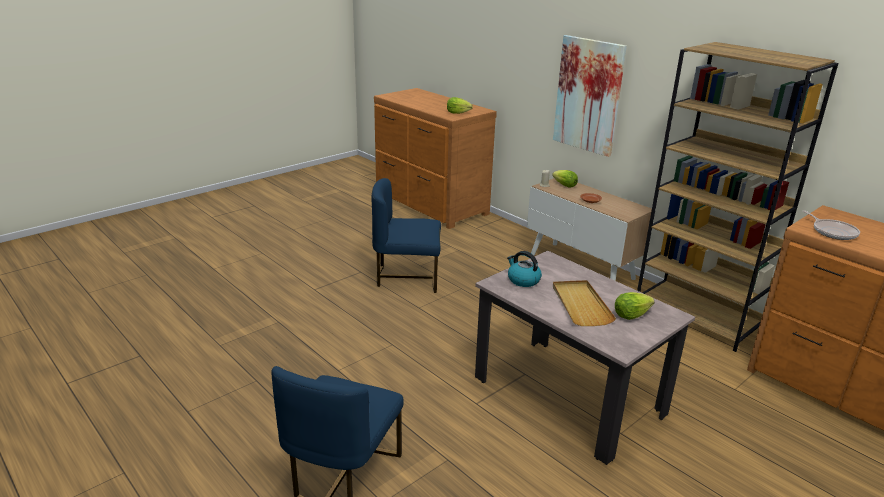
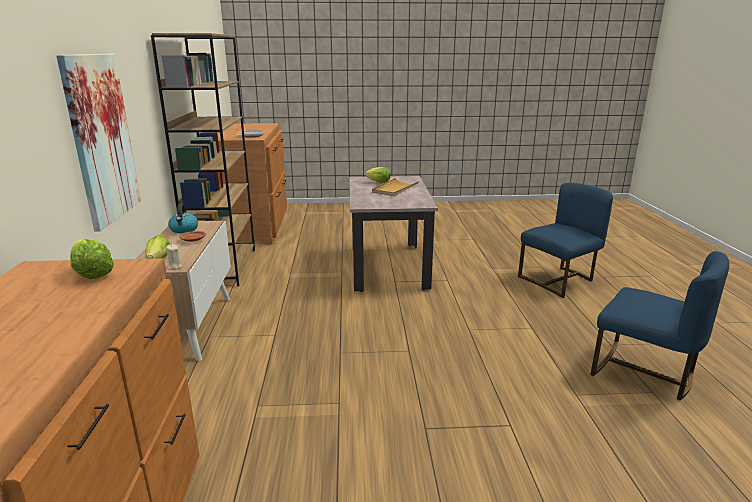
camera: 140 degrees left, 5 degrees down
(407, 277) = (376, 391): blue chair -> blue chair (643, 372)
(523, 280) = (404, 202): kettle -> kettle (184, 229)

